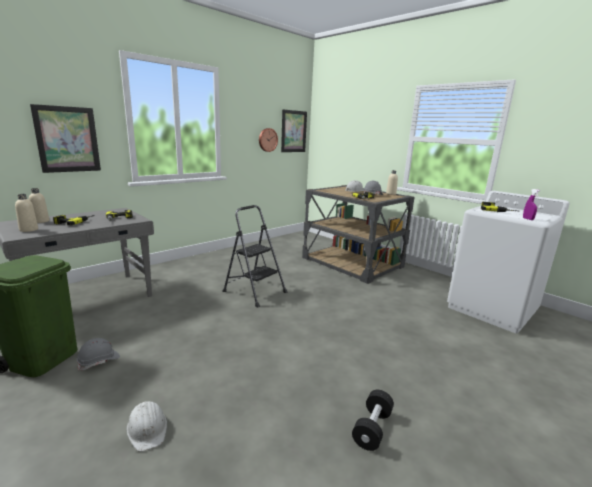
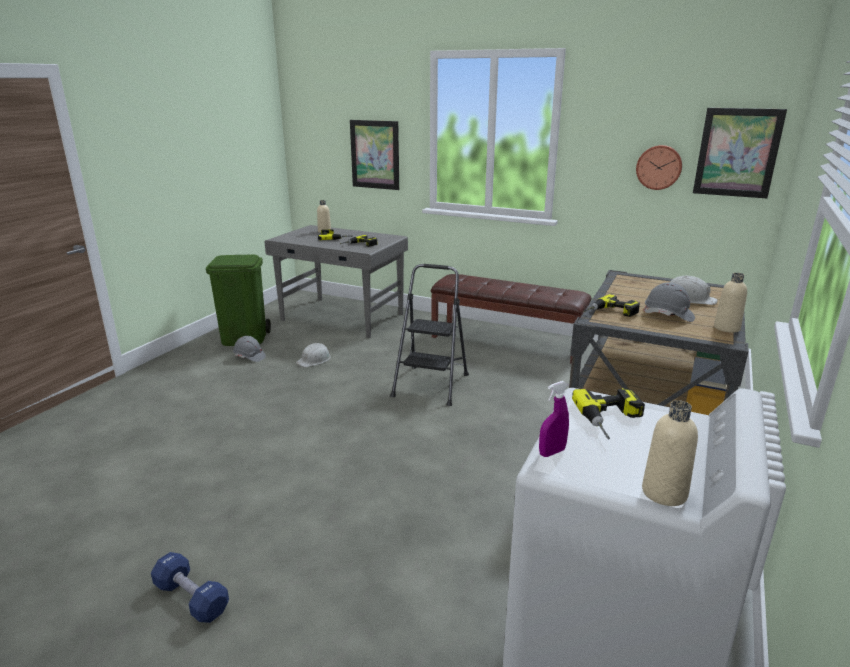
camera: 70 degrees right, 5 degrees up
(29, 230) = (298, 236): beige bottle -> beige bottle (664, 493)
(147, 428) = (175, 401): white hard hat -> white hard hat (314, 360)
(224, 259) = (507, 341): none -> brown bench
(372, 428) = (185, 513): black dumbbell -> none
(474, 429) = (192, 598): none -> blue dumbbell

